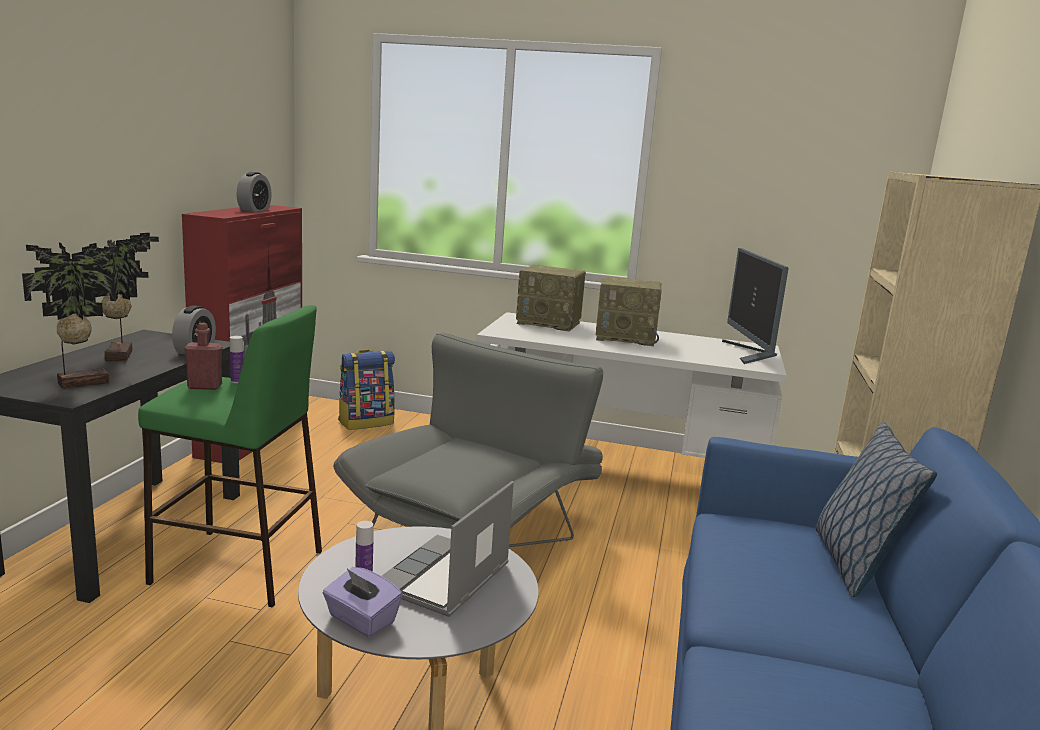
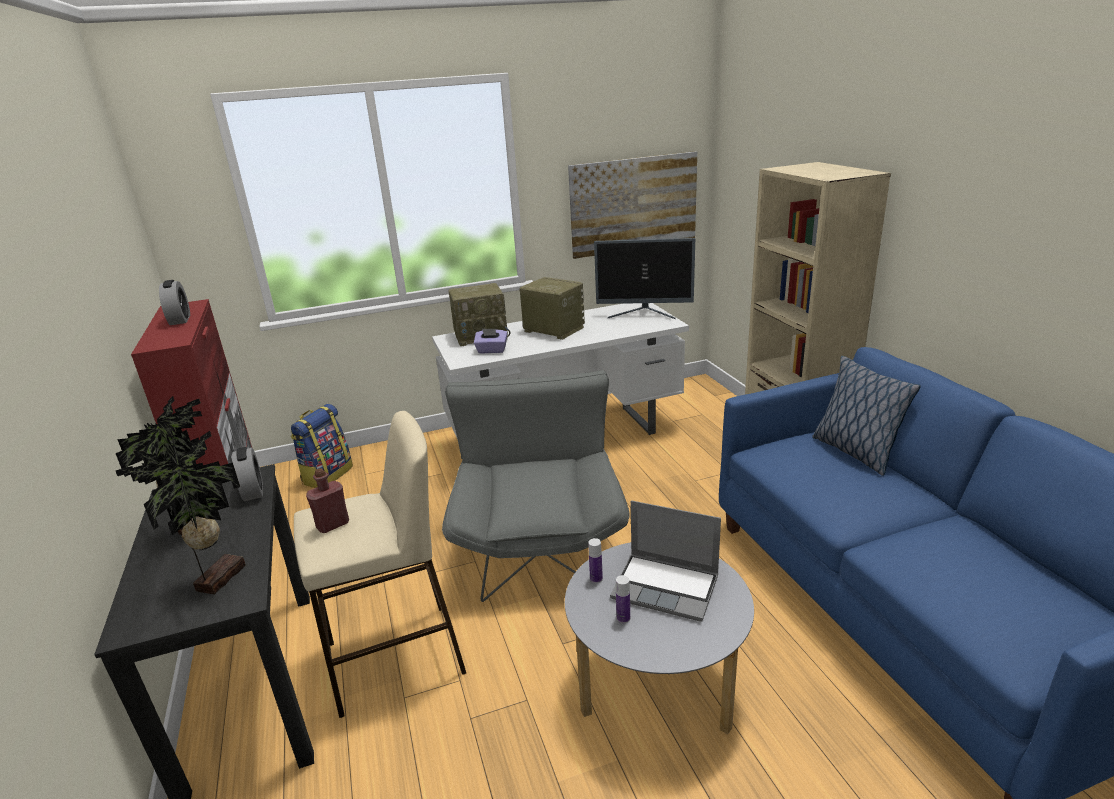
camera: 30 degrees left, 10 degrees up
(237, 381) = (348, 505): bottle -> bottle (596, 579)
(239, 567) = (396, 657): green stool -> beige stool
(361, 620) = (666, 649): purple tissue box -> purple tissue box (491, 350)
(444, 579) = (667, 587): laptop -> laptop turned 60 degrees counterclockwise
(626, 337) = (552, 329): radio -> radio turned 120 degrees counterclockwise
(750, 354) = (644, 314): monitor -> monitor turned 45 degrees counterclockwise
(793, 226) = (634, 204): none -> picture

